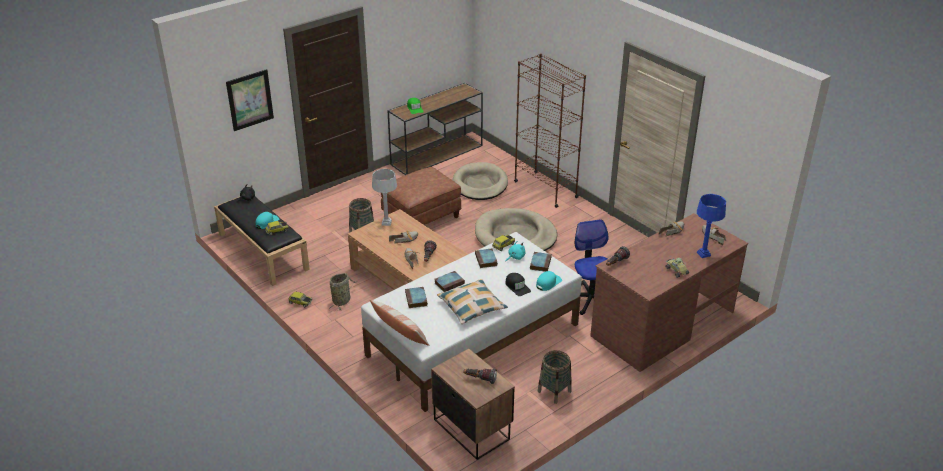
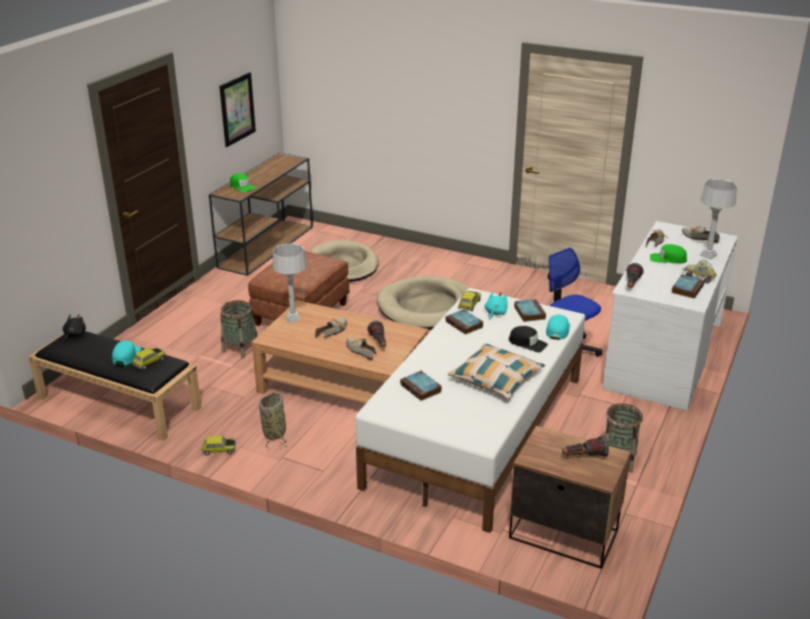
camera: 25 degrees left, 5 degrees down
(250, 100) = (56, 191): picture -> picture (237, 109)
(400, 333) = (437, 432): pillow -> none
(449, 283) = (445, 359): book -> book (687, 288)
(545, 189) = (421, 254): brown bookcase -> none
(662, 324) = (663, 355): brown desk -> white desk
(667, 249) = (668, 259): none -> green cap
(703, 254) = (708, 255): blue table lamp -> grey table lamp

